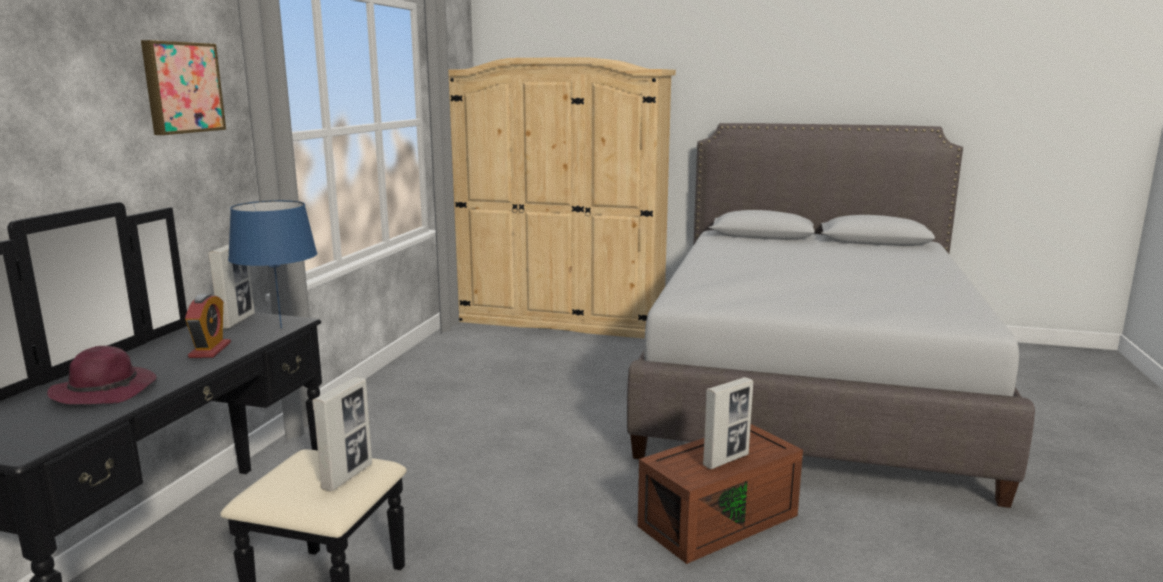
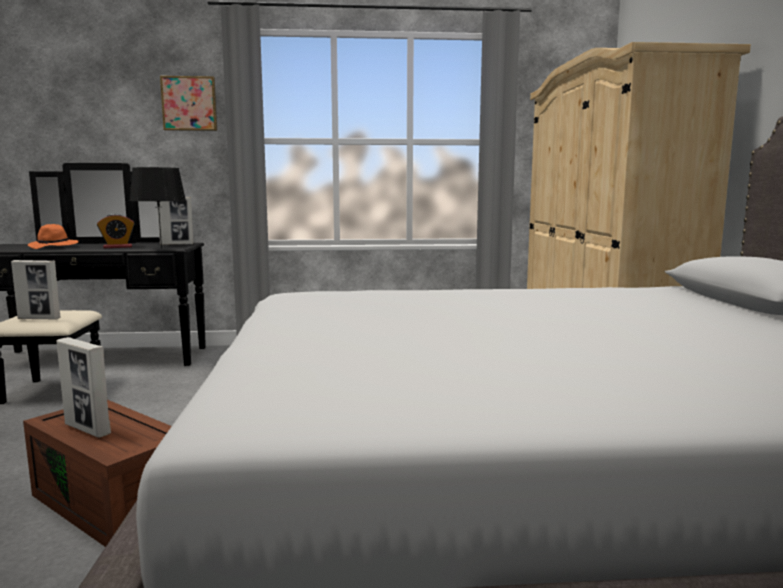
camera: 70 degrees right, 5 degrees down
(106, 391) = (54, 247): purple hat -> orange hat
(281, 328) = (161, 248): blue table lamp -> black table lamp

